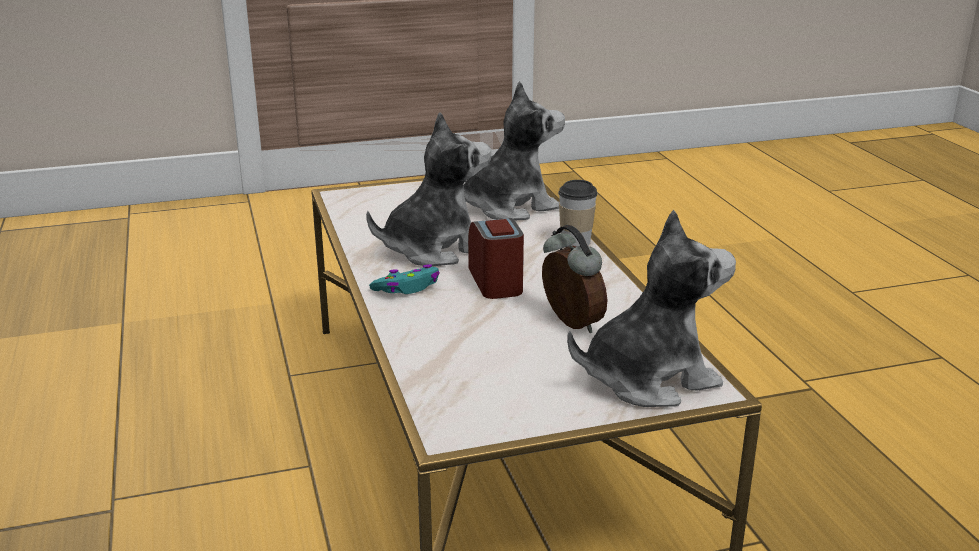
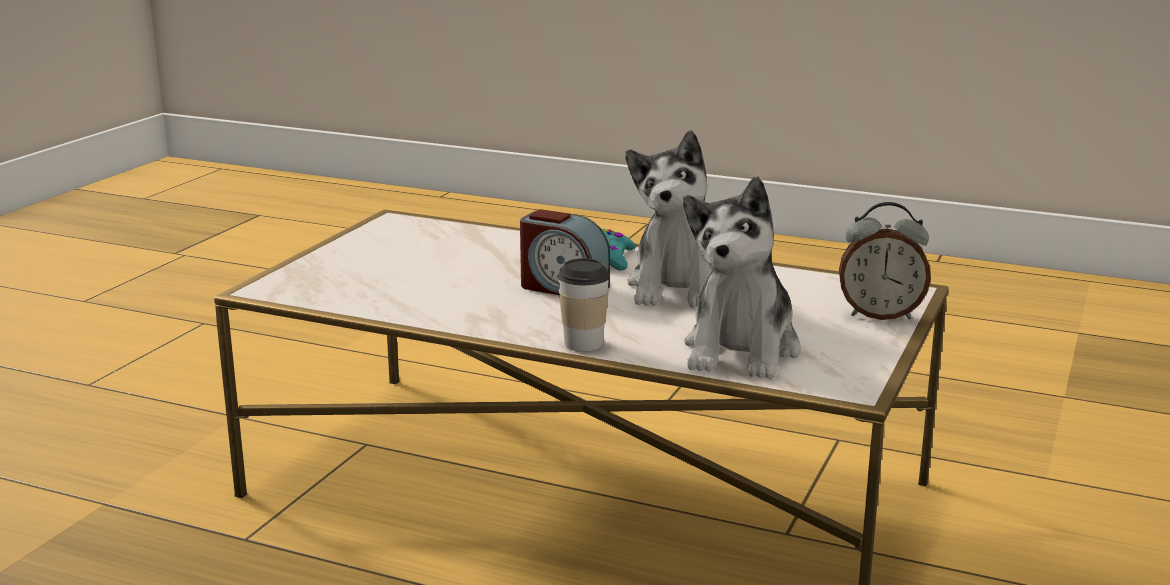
camera: 130 degrees right, 5 degrees down
(570, 324) = (438, 285): alarm clock -> alarm clock (880, 315)
(648, 379) = (318, 279): plush toy -> none

